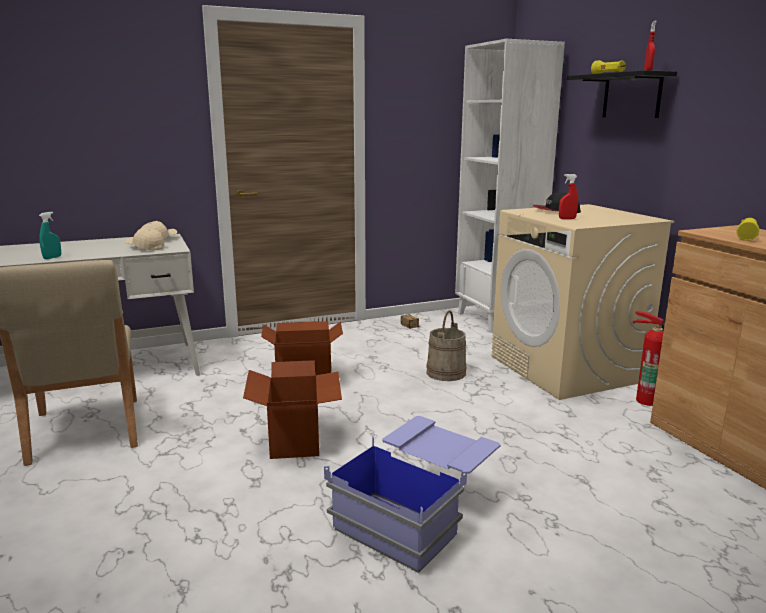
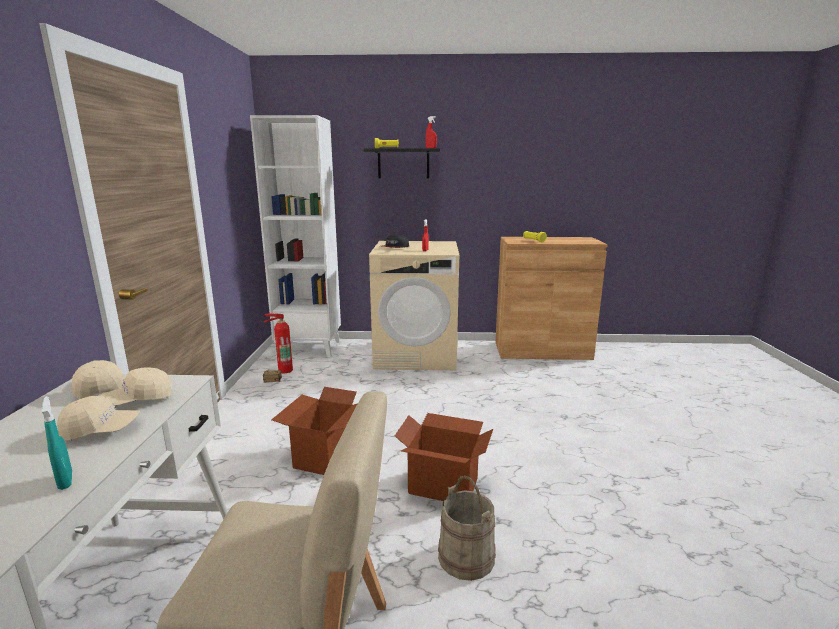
camera: 65 degrees left, 0 degrees up
(105, 251) = (101, 430): none -> beige cap
(417, 513) = (571, 455): blue storage box -> none
(446, 373) = (381, 391): beige bucket -> beige bucket (466, 556)
(645, 400) = (474, 350): fire extinguisher -> fire extinguisher (284, 370)

